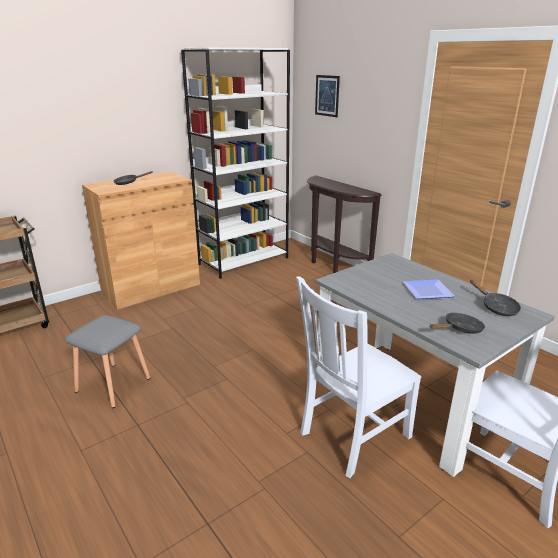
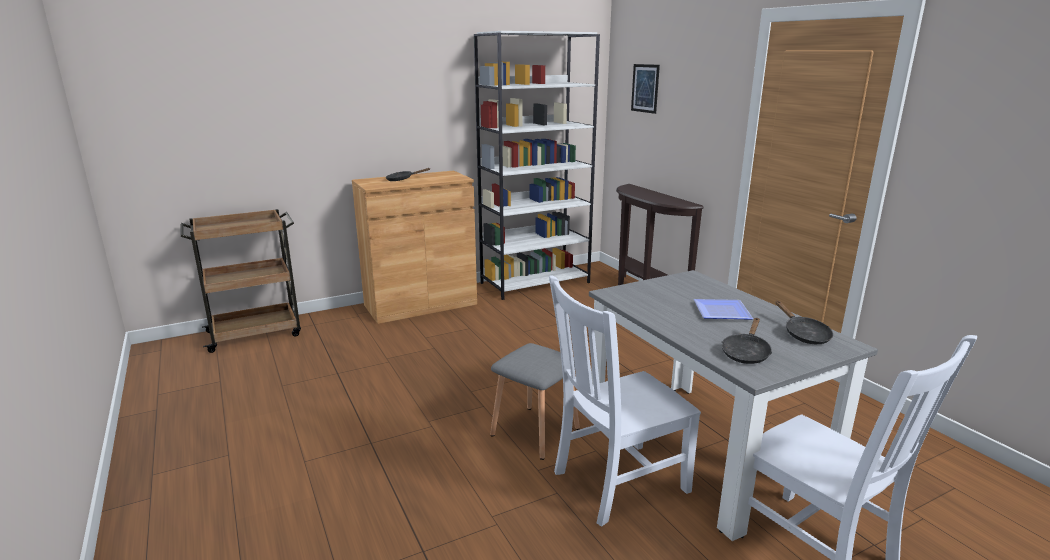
camera: 10 degrees right, 5 degrees down
(112, 385) = (353, 400): grey stool -> grey stool (533, 431)
(460, 329) = (746, 353): black frying pan -> black frying pan turned 135 degrees clockwise

